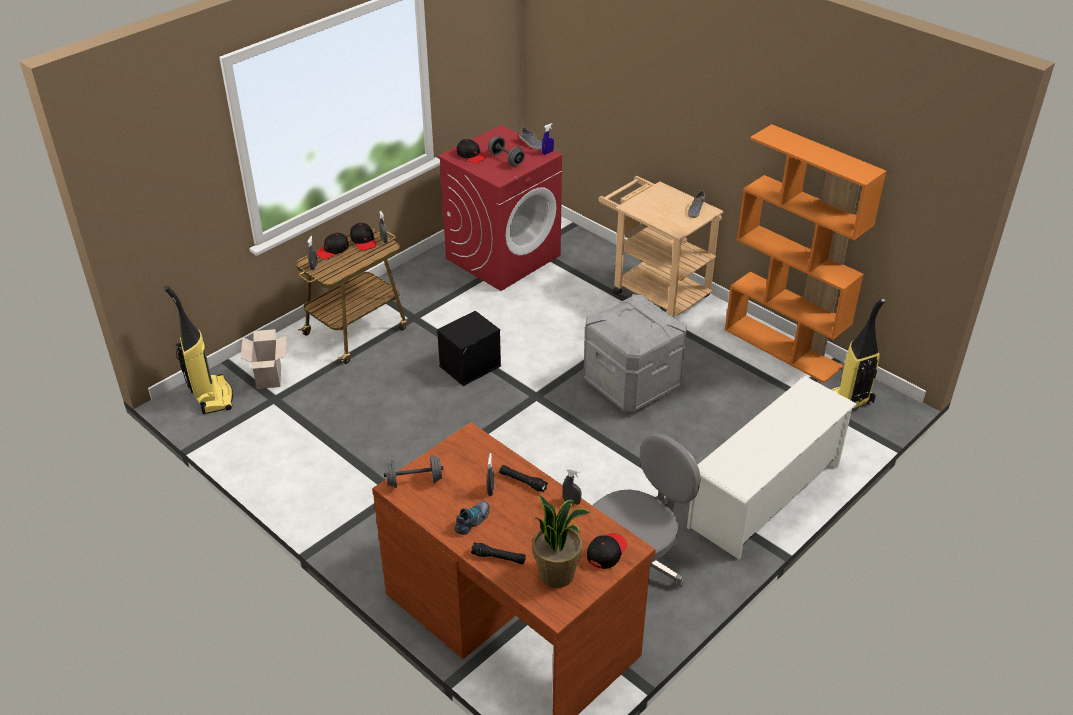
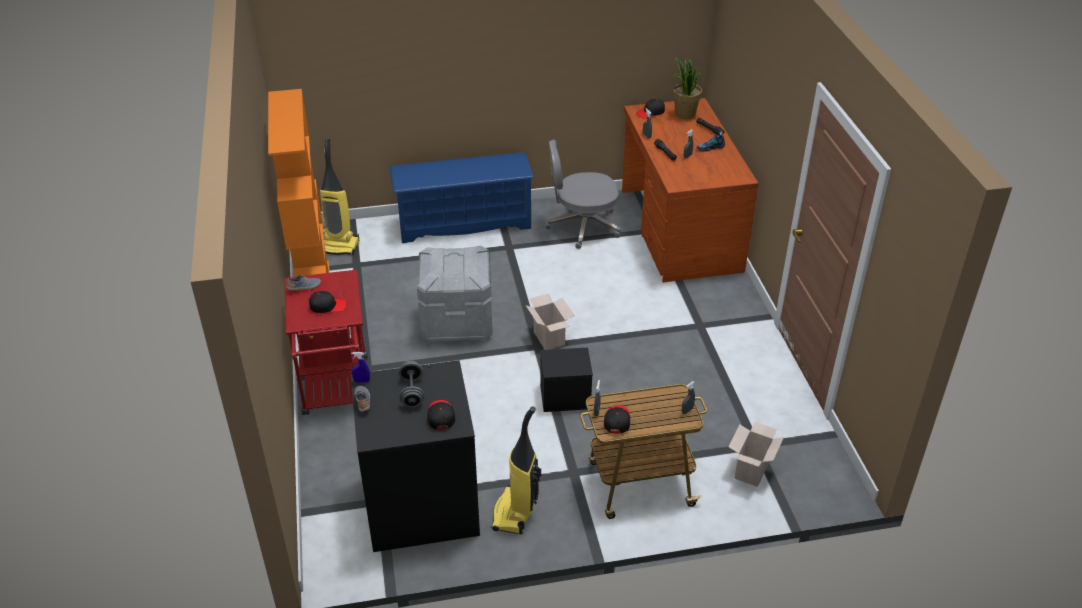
camera: 145 degrees left, 0 degrees up
(212, 396) = (813, 475): vacuum cleaner -> vacuum cleaner (515, 513)
(333, 250) = (656, 423): black cap -> black cap (327, 306)
(414, 481) = (729, 176): grey dumbbell -> none
(503, 256) = (420, 505): red washing machine -> black washing machine
(531, 408) = (550, 339): none -> cardboard box
(654, 291) = (336, 391): beige cart -> red cart
(765, 496) = (464, 223): white shoe rack -> blue shoe rack

